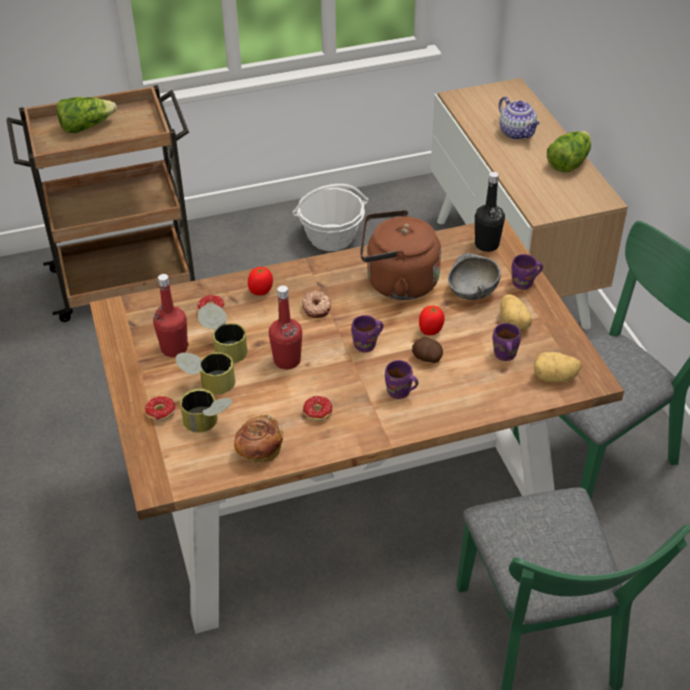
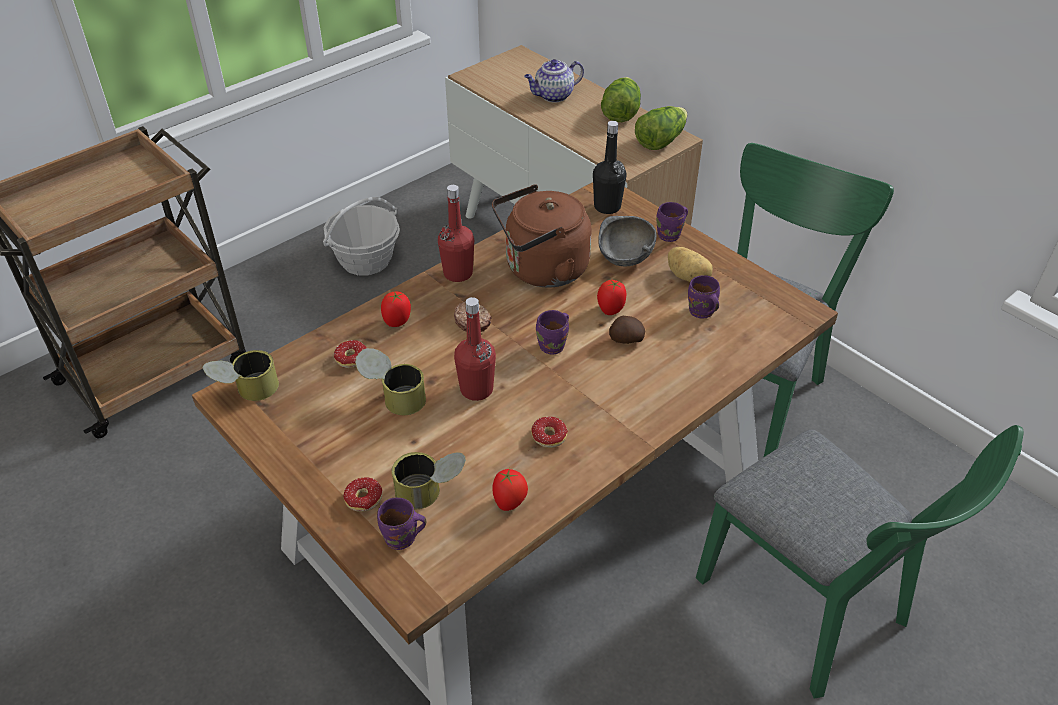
camera: 25 degrees left, 0 degrees up
(86, 126) = (73, 192): lettuce -> lettuce (660, 140)
(174, 349) = (334, 417): red bottle -> red bottle (458, 273)
(207, 384) = (400, 446): can -> can (246, 392)
(259, 449) = (510, 502): bread -> tomato
(399, 393) = (622, 386): purple mug -> purple mug (402, 540)
(517, 133) = (553, 96): teapot -> teapot turned 120 degrees clockwise
(555, 378) = (766, 320): potato -> none

